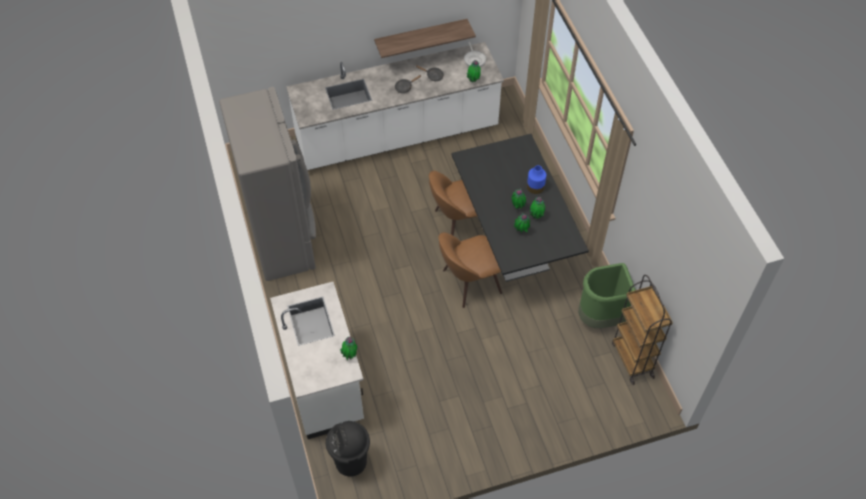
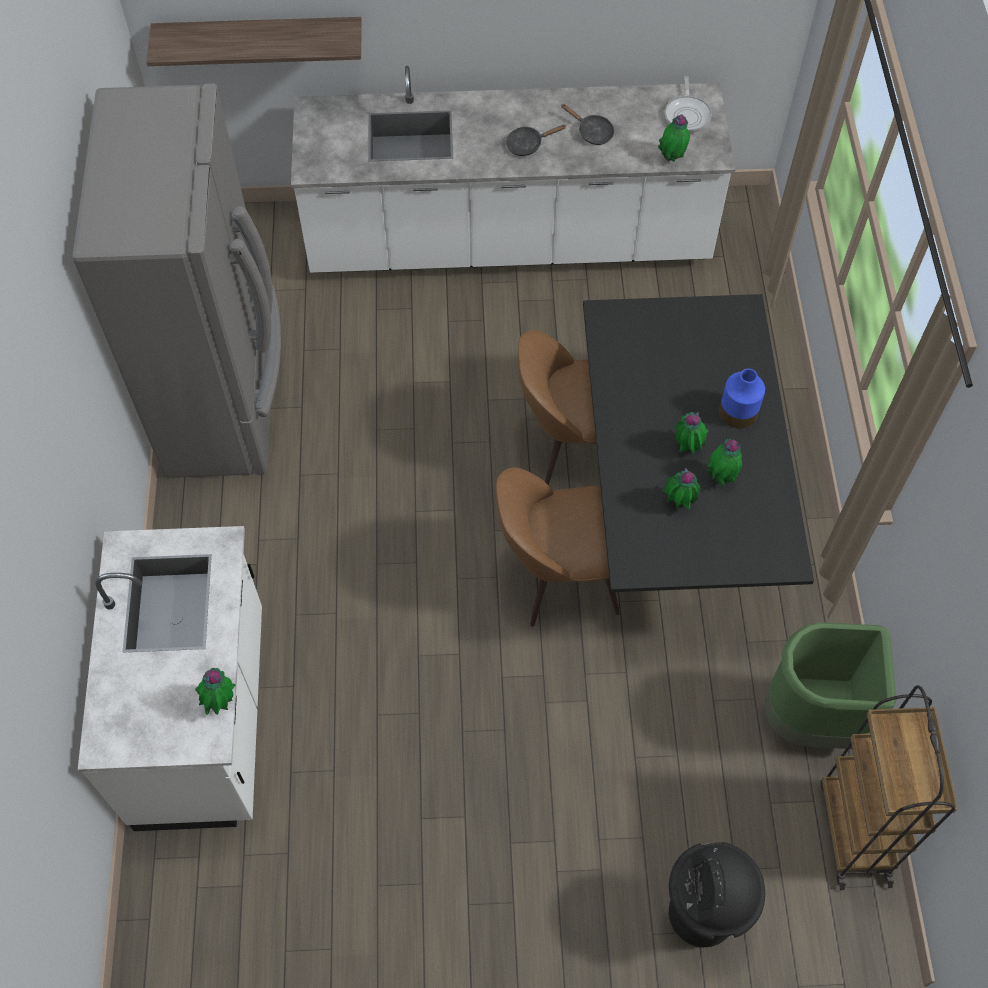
camera: 15 degrees right, 5 degrees up
(351, 462) = (202, 906): black trash can -> black trash can (701, 915)
(421, 36) = (586, 45): shelf -> shelf (259, 38)

